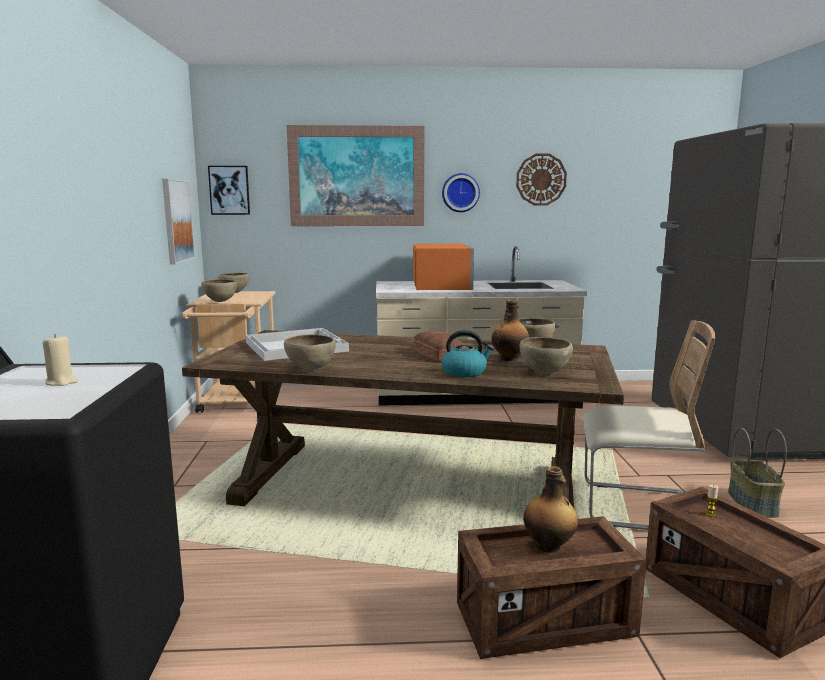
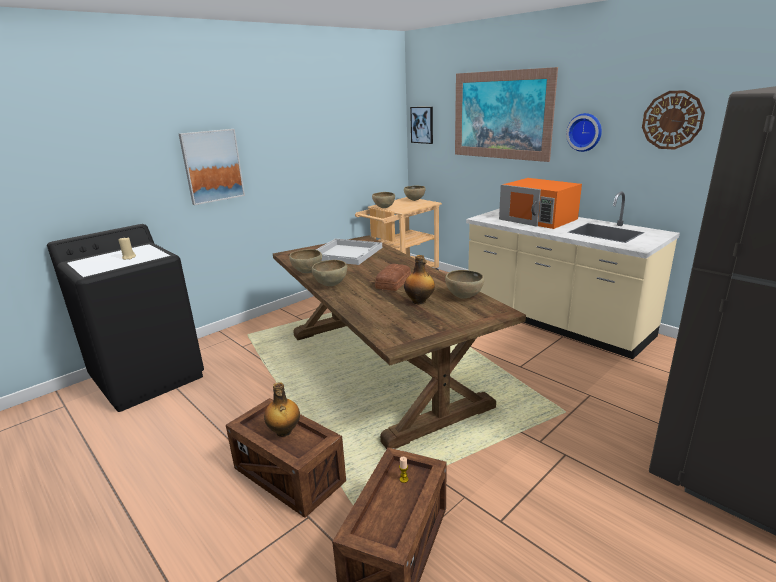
camera: 50 degrees right, 10 degrees up
(176, 221) = (367, 150): picture -> picture (212, 166)
(441, 285) = (538, 219): orange microwave -> orange microwave turned 90 degrees clockwise
(465, 372) = (362, 302): kettle -> none
(544, 373) = (400, 321): brown bowl -> brown bowl (331, 285)
(637, 509) = (477, 460): beige chair -> none
(753, 504) = (584, 520): basket -> none

